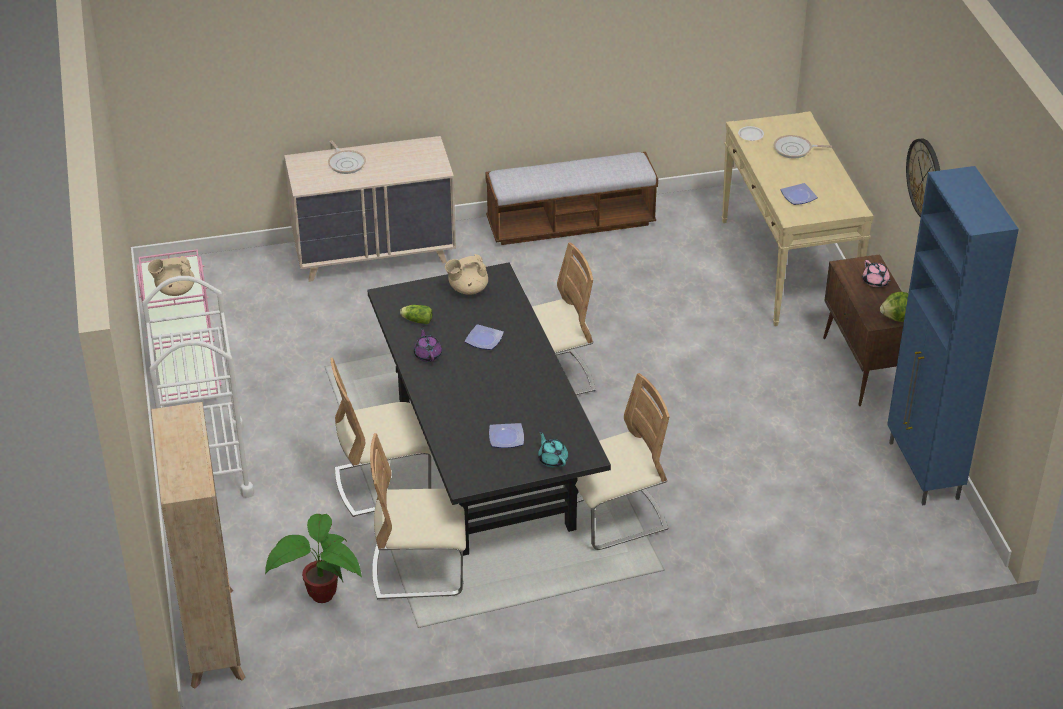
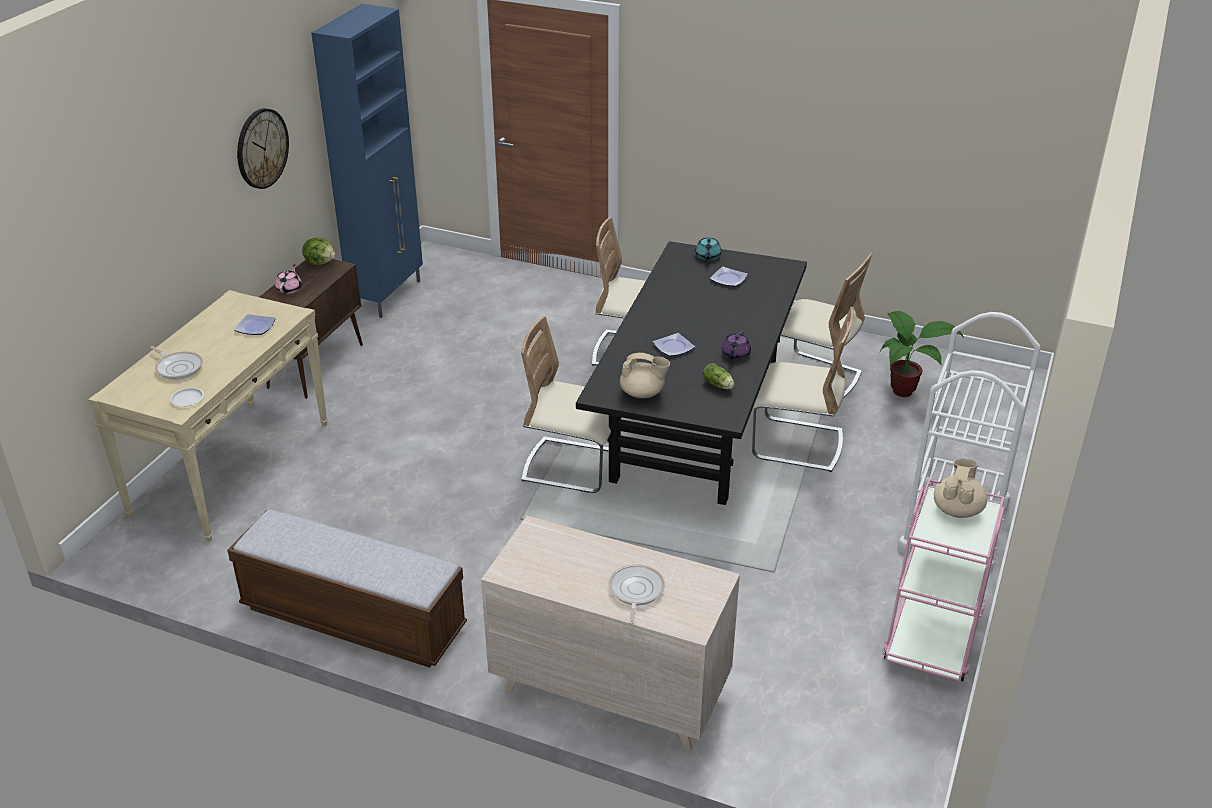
camera: 145 degrees left, 5 degrees down
(175, 290) = (957, 509): beige teapot -> beige teapot turned 90 degrees counterclockwise
(213, 636) = (1007, 398): beige bookcase -> none

